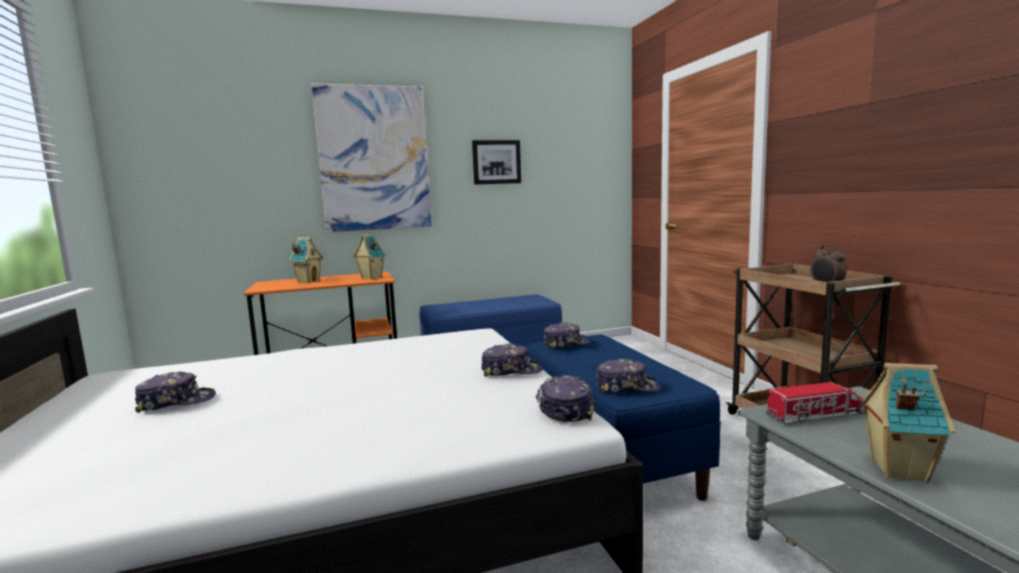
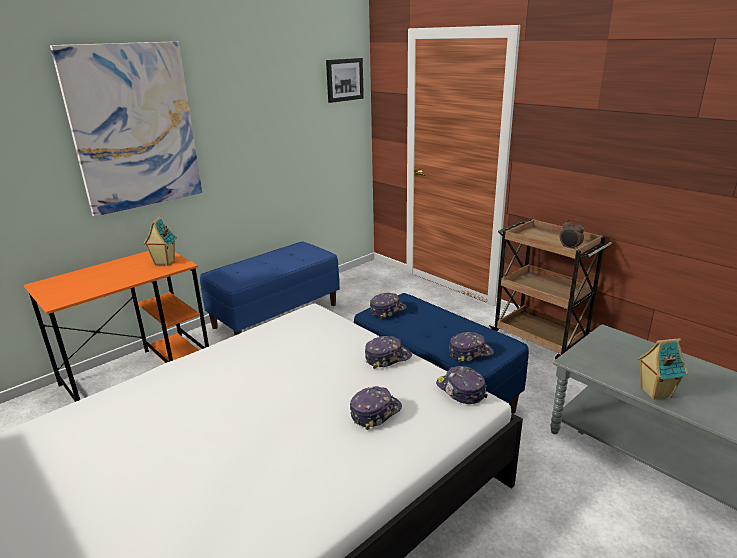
camera: 25 degrees left, 15 degrees up
(176, 402) = (133, 464): cap -> cap (375, 412)
(308, 281) = (96, 278): toy house -> none
(496, 162) = (256, 117): picture -> picture (344, 80)
(817, 415) = (596, 356): toy truck -> none

